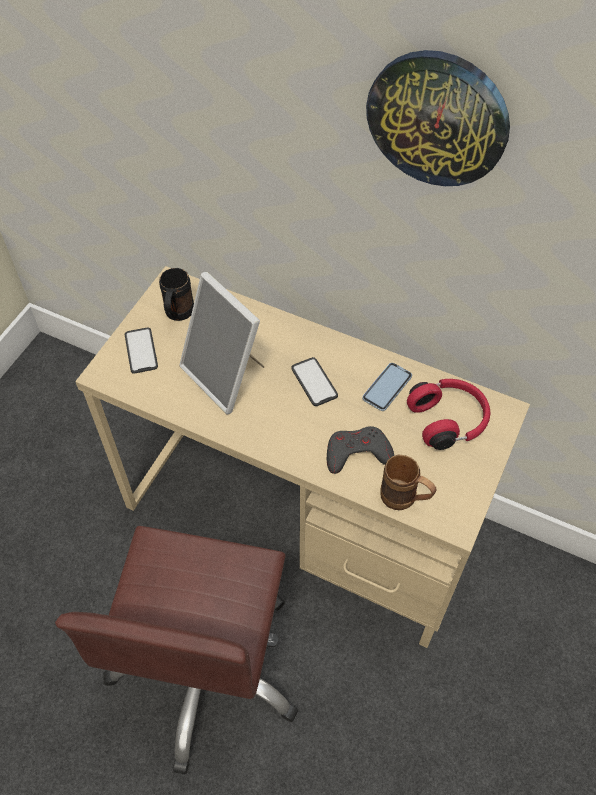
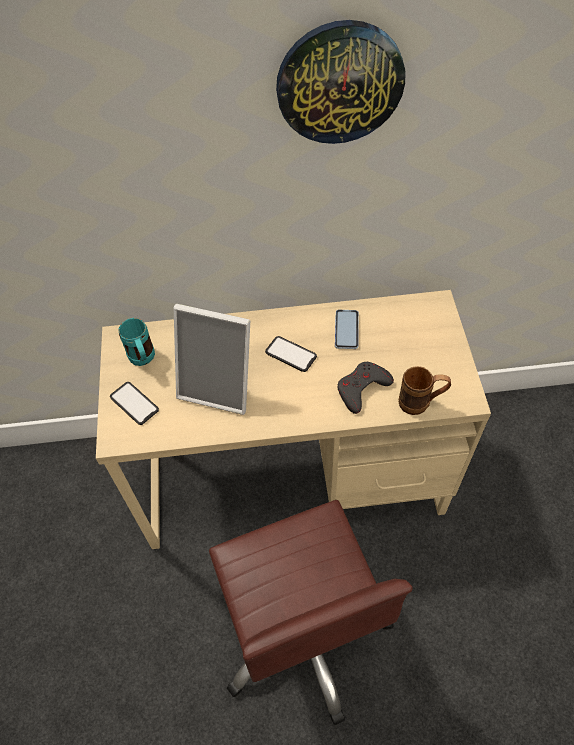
camera: 30 degrees left, 0 degrees up
(177, 316) = (143, 360): black mug -> turquoise mug
(448, 420) = (406, 330): red headphones -> none

